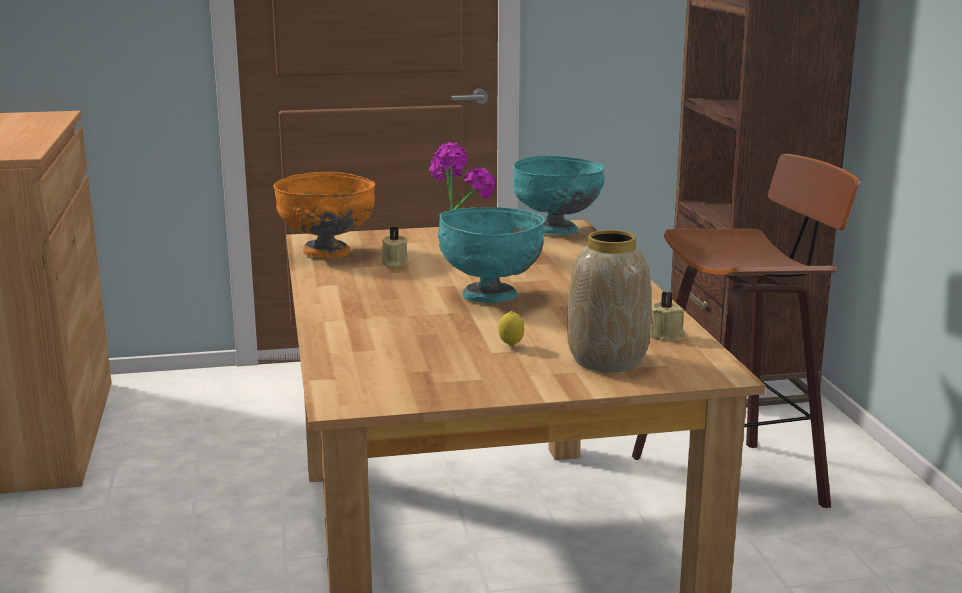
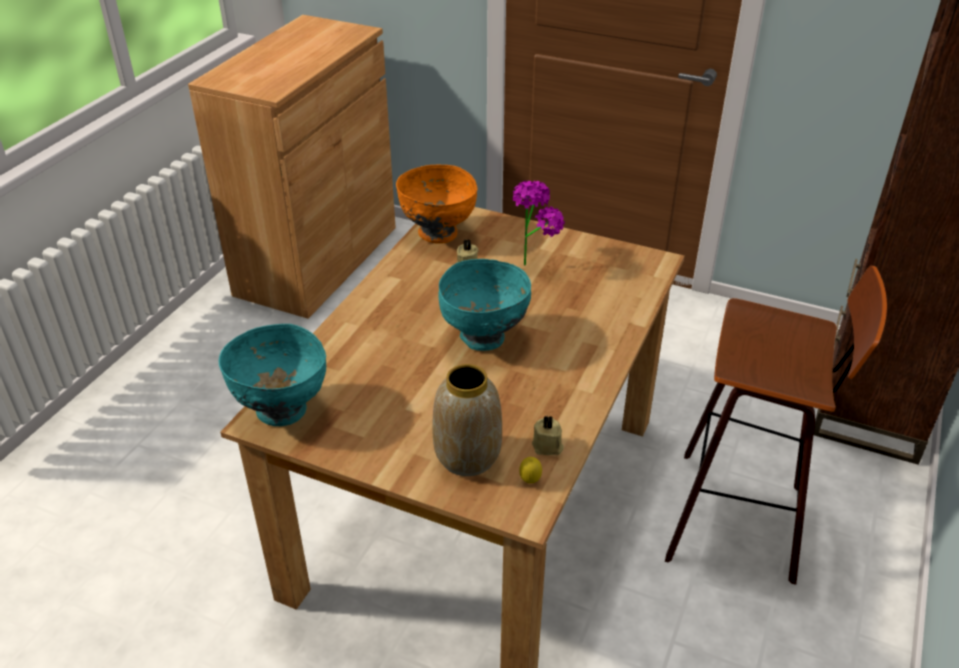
camera: 35 degrees right, 20 degrees up
(511, 346) = (425, 407): lemon -> lemon (530, 481)
(556, 231) = (638, 265): turquoise bowl -> turquoise bowl (282, 411)

